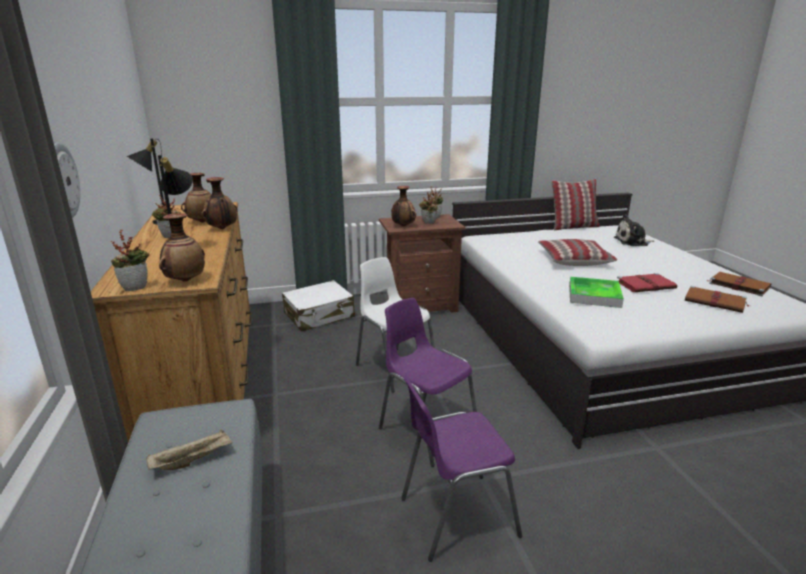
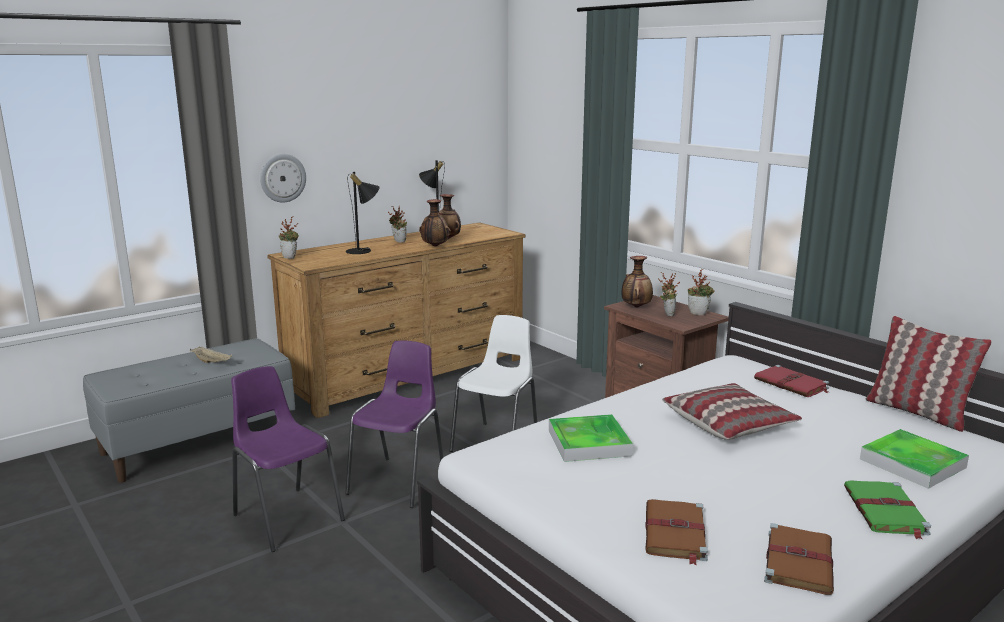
camera: 65 degrees right, 5 degrees down
(185, 280) = (311, 262): vase -> none
(319, 315) = (565, 382): white suitcase -> none
(632, 242) = (912, 463): plush toy -> tray
(646, 285) = (681, 477): red book -> red book (792, 384)
(684, 259) = (885, 511): none -> green book

